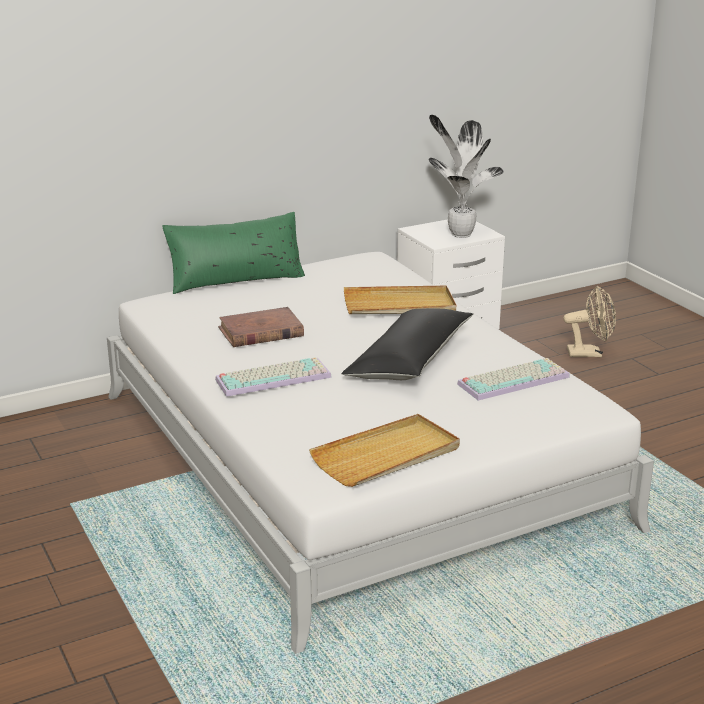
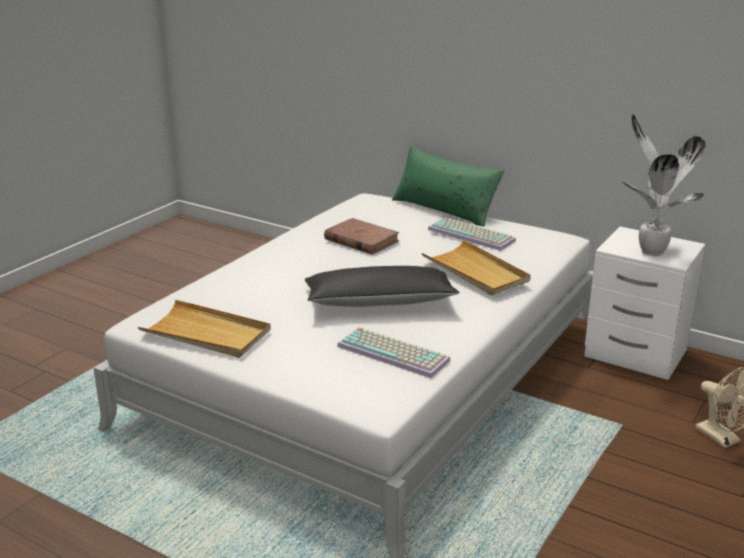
camera: 60 degrees right, 0 degrees up
(274, 377) = (290, 263): keyboard -> keyboard (473, 235)

